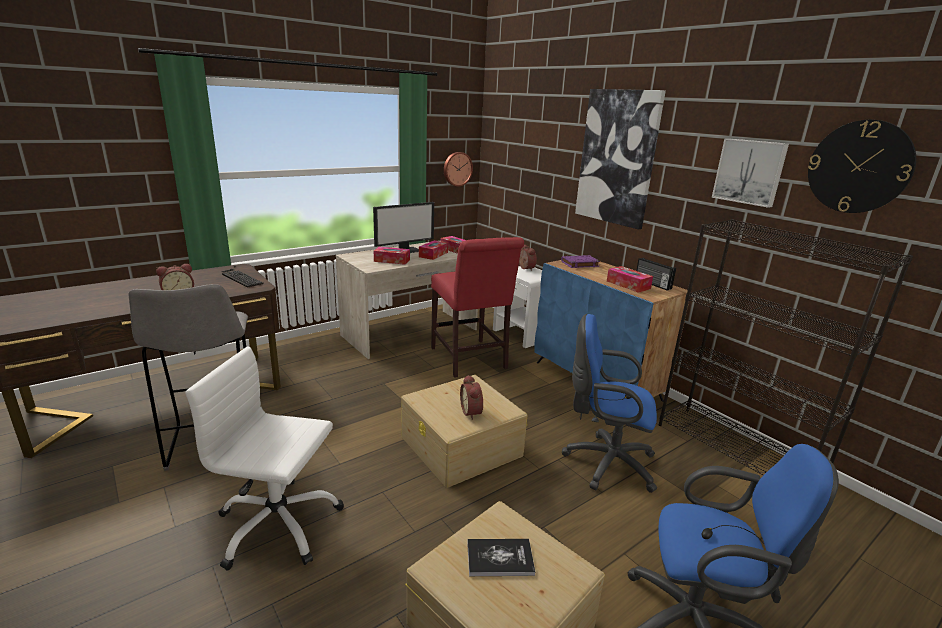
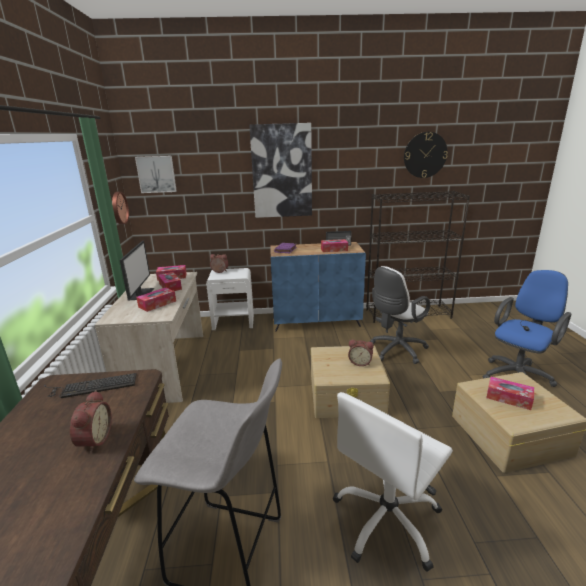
camera: 55 degrees left, 0 degrees up
(469, 360) = (243, 354): red chair -> none
(500, 558) = (508, 398): book -> tissue box
(605, 462) = (395, 351): blue office chair -> white office chair
(749, 172) = (373, 166): picture -> picture (156, 174)

